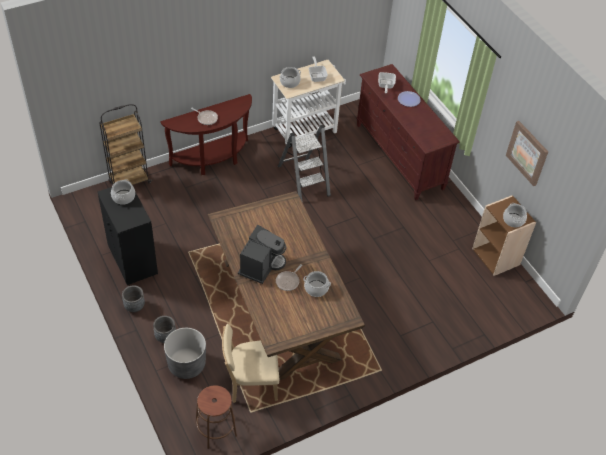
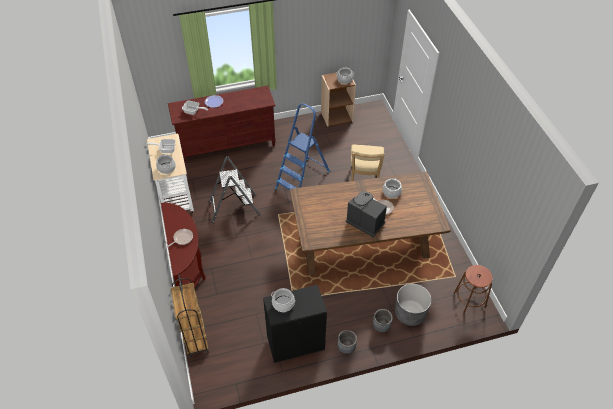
camera: 75 degrees left, 0 degrees up
(250, 383) = (430, 273): beige chair -> beige chair (364, 179)
(367, 235) = (302, 179): none -> blue step ladder
(527, 153) = (322, 38): picture -> none

